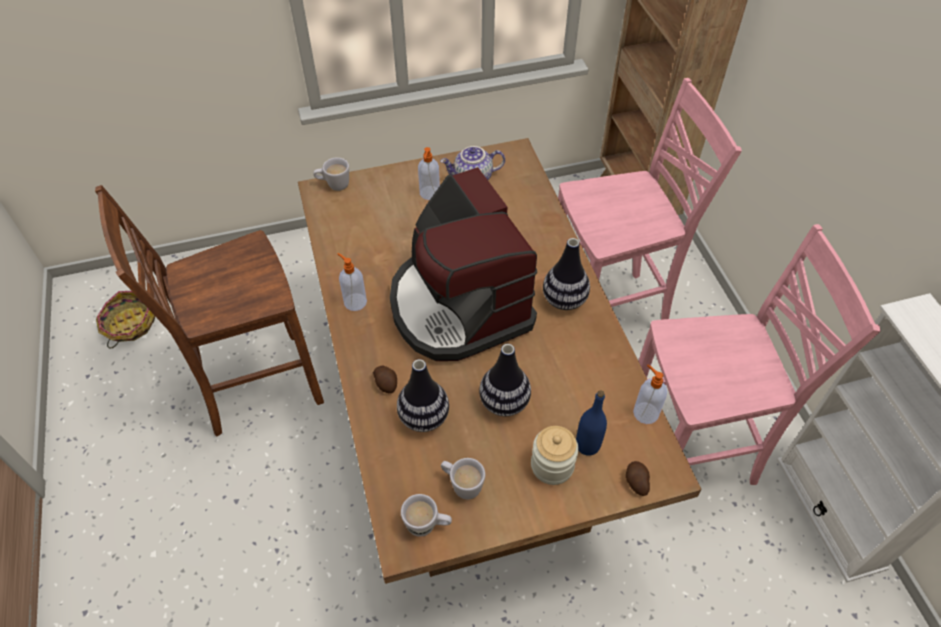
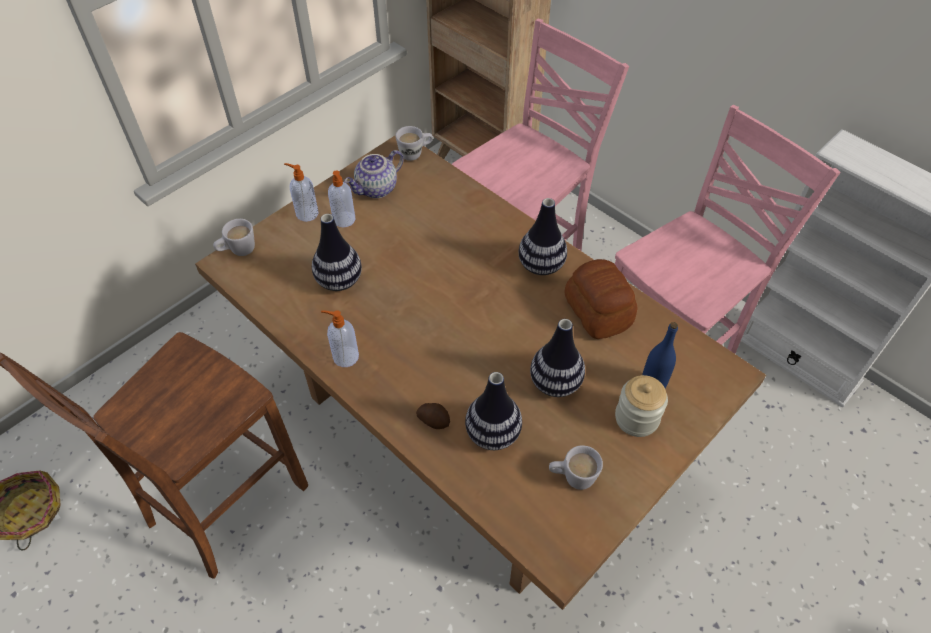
camera: 30 degrees left, 0 degrees up
(392, 240) = (339, 280): none -> vase
(427, 525) = (569, 532): white mug -> white mug (415, 153)
(458, 306) = (450, 314): coffee machine -> none
(586, 360) = (598, 310): none -> bread
(636, 482) = (713, 395): potato -> none
(645, 412) = (678, 332): soap dispenser -> soap dispenser (306, 213)

